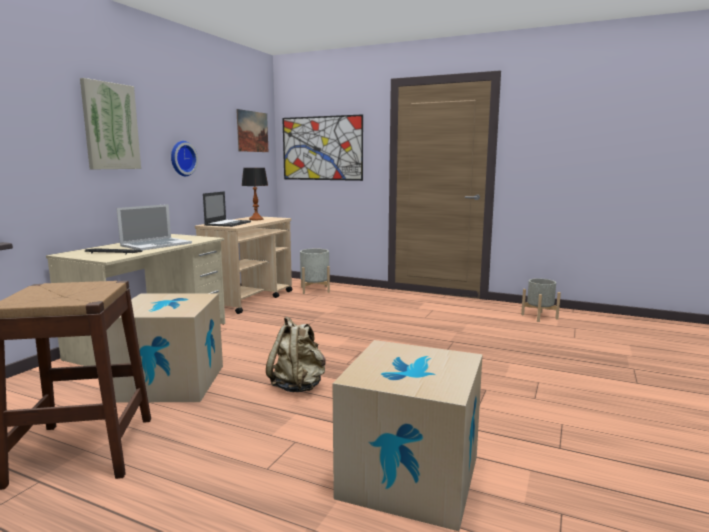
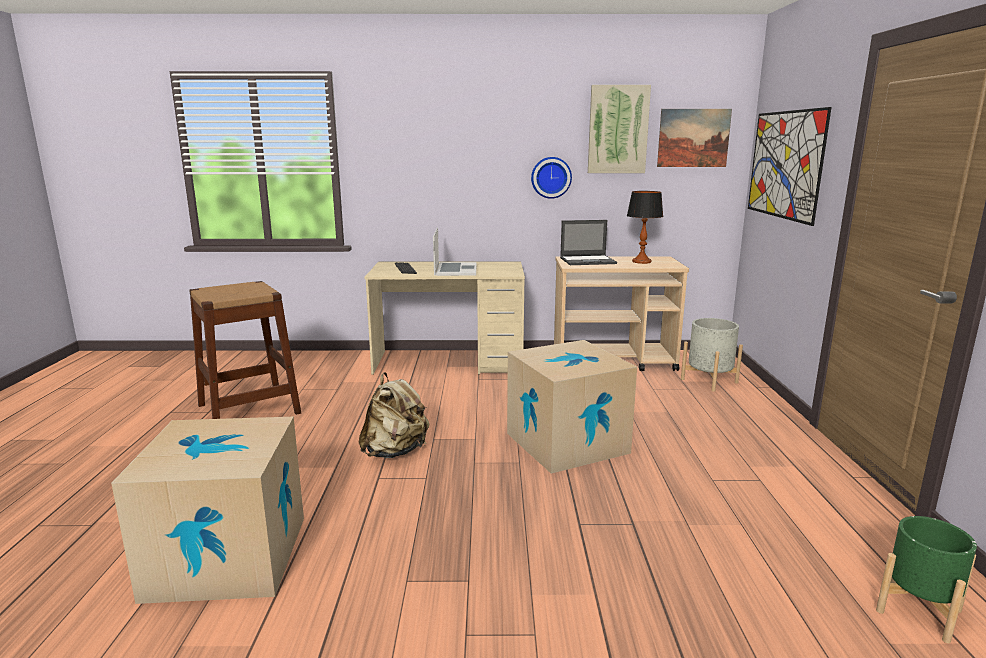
camera: 65 degrees right, 5 degrees up
(110, 126) = (457, 146): picture -> picture (618, 129)
(156, 244) = (455, 269): laptop -> laptop turned 105 degrees counterclockwise
(171, 382) = (368, 398): cardboard box -> cardboard box (567, 443)
(539, 316) = (918, 610): grey planter -> green planter

